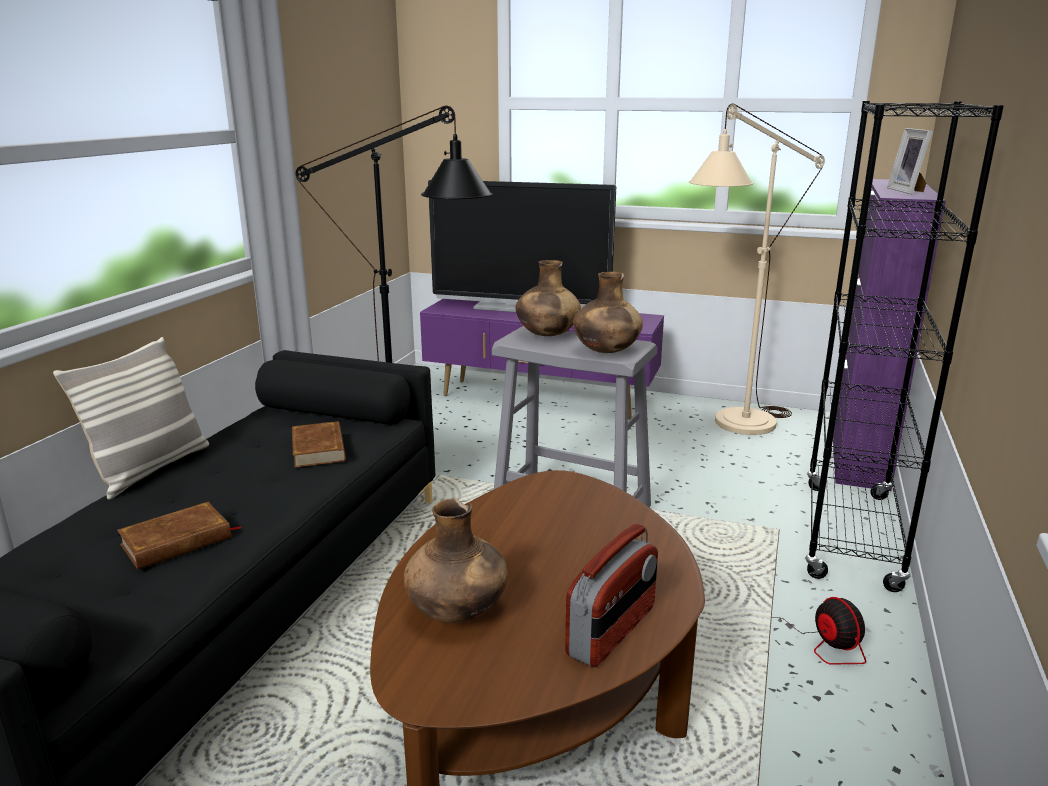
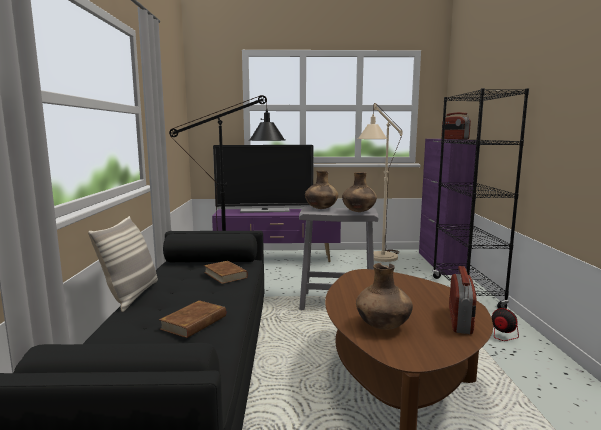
camera: 20 degrees left, 10 degrees down
(908, 191) = (454, 139): picture frame -> radio

